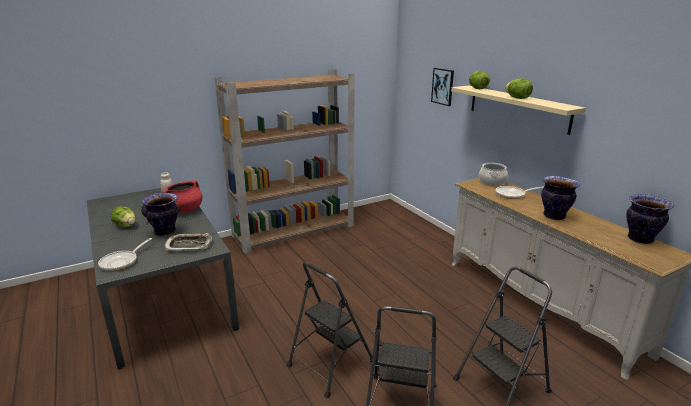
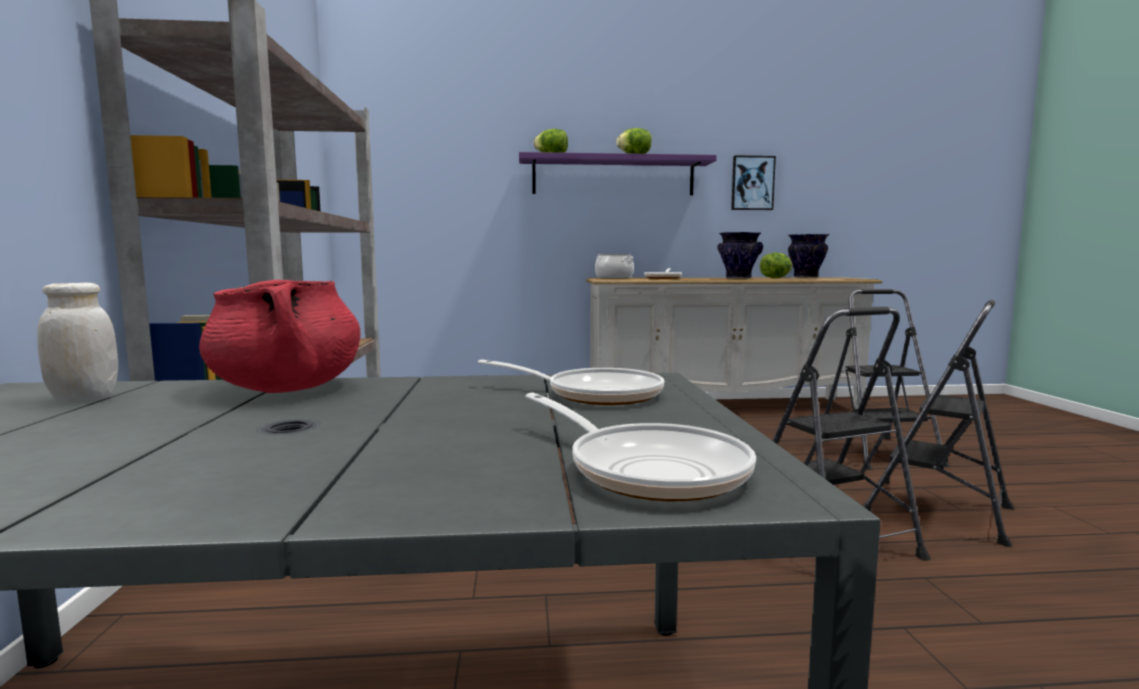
camera: 65 degrees left, 15 degrees down
(125, 226) = (219, 460): lettuce -> lettuce (775, 278)
(165, 232) = (439, 411): vase -> none
(189, 245) = (595, 394): tray -> frying pan
(443, 86) = (463, 166): picture -> picture (752, 183)
(517, 108) = (613, 176): beige shelf -> purple shelf

